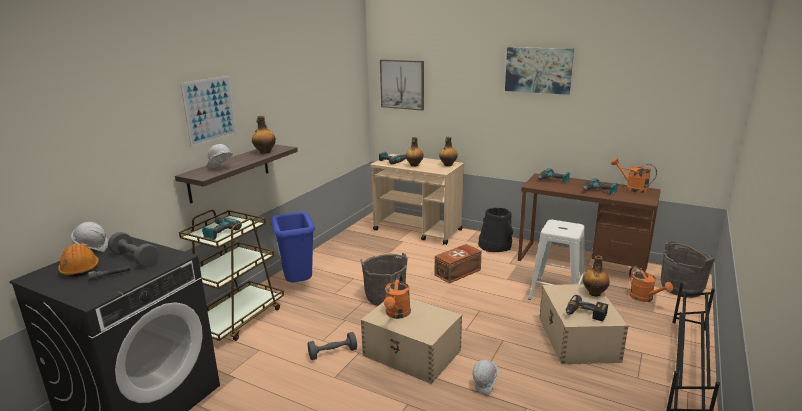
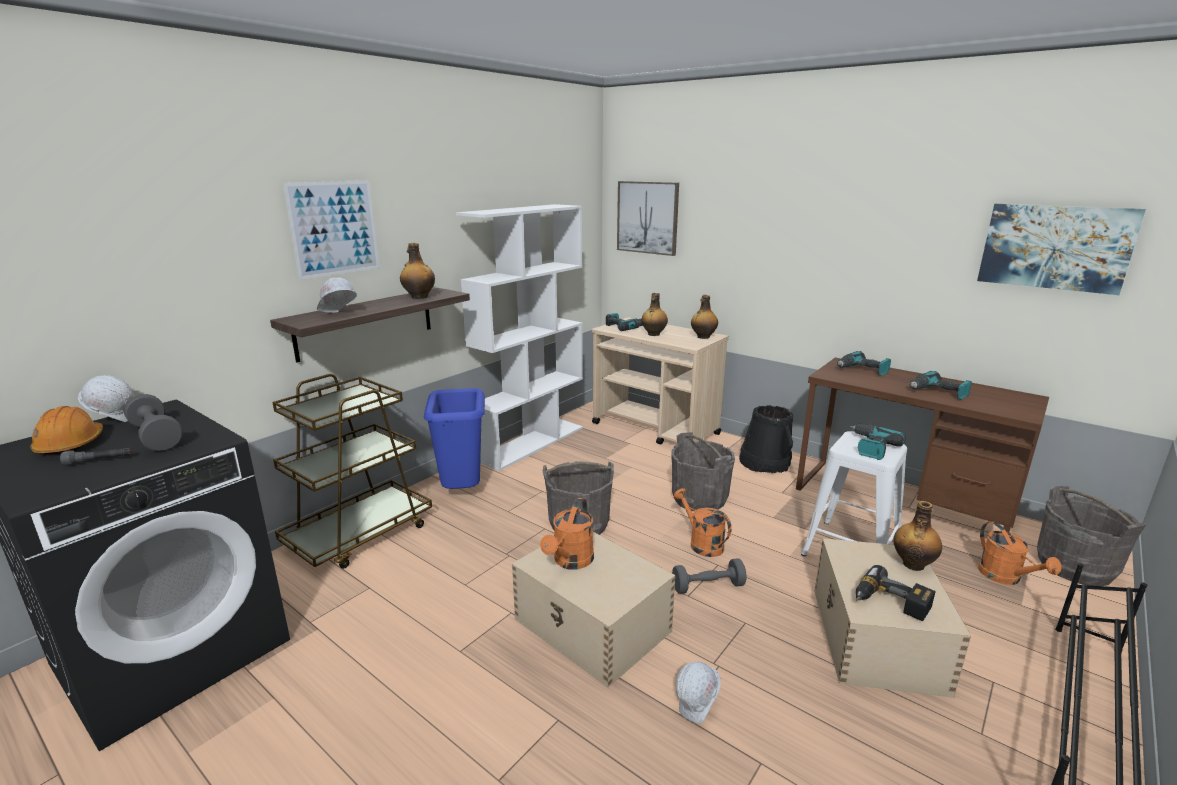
camera: 10 degrees right, 0 degrees up
(219, 232) = (330, 407): power drill -> power drill (871, 447)
(333, 353) = (472, 608): grey dumbbell -> grey dumbbell (708, 586)
(334, 247) = (531, 443): none -> white bookcase
(458, 272) = (699, 498): brown storage box -> grey bucket
(538, 70) = (852, 195): picture -> picture (1055, 247)
(632, 188) = (998, 391): orange watering can -> orange watering can (701, 543)

